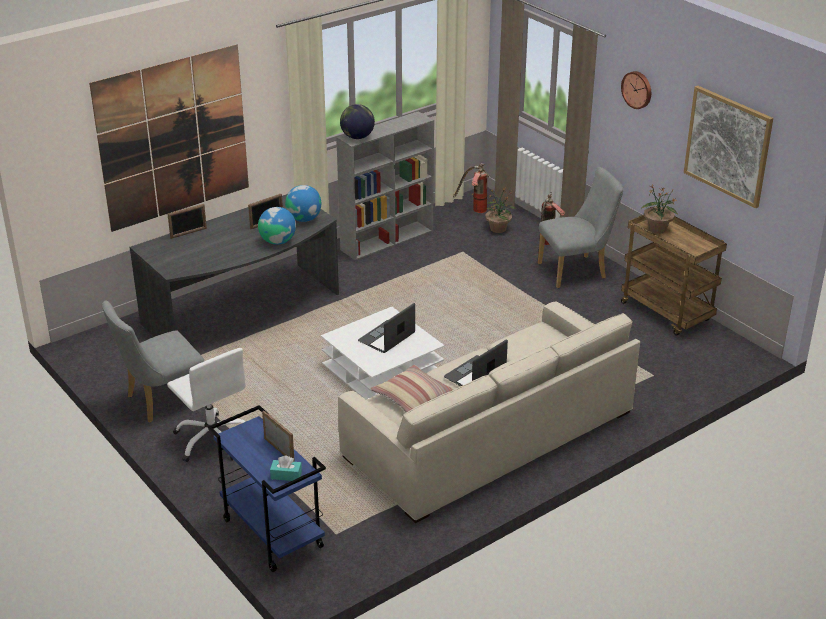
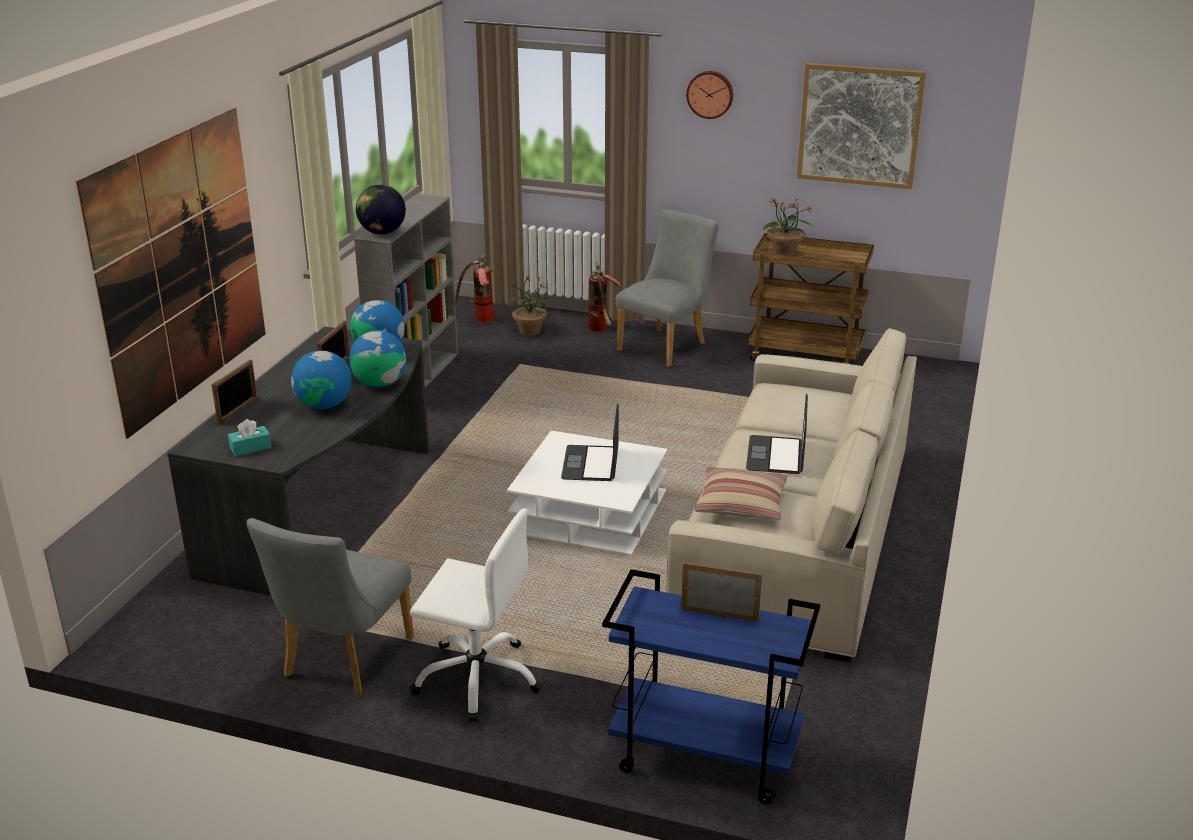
camera: 35 degrees left, 5 degrees down
(233, 245) = (324, 405): none -> globe
(286, 475) = (773, 640): turquoise tissue box -> turquoise tissue box (250, 448)

